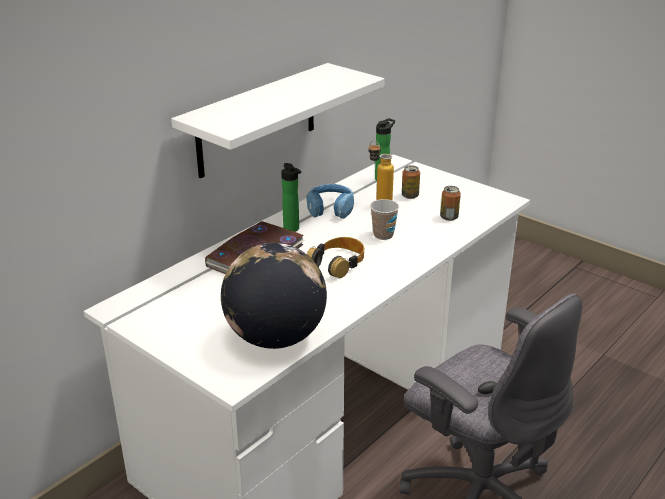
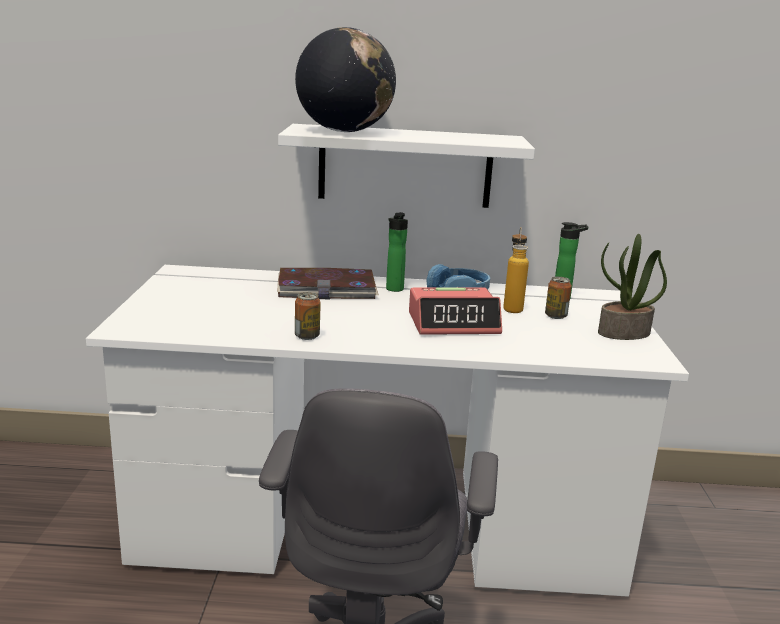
camera: 50 degrees right, 10 degrees down
(275, 337) = (206, 326): globe -> globe (344, 131)
(337, 263) = (367, 318): headphones -> none
(383, 235) = (454, 323): cup -> alarm clock
(449, 217) = (551, 342): can -> can (307, 336)
(459, 189) = (623, 333): none -> potted plant

